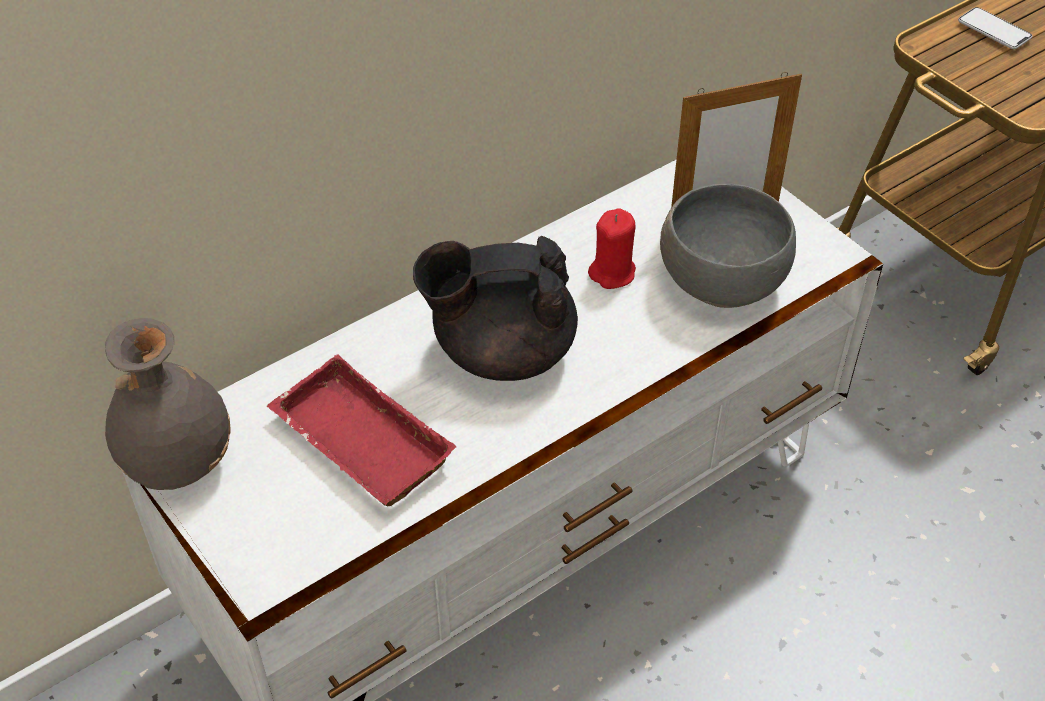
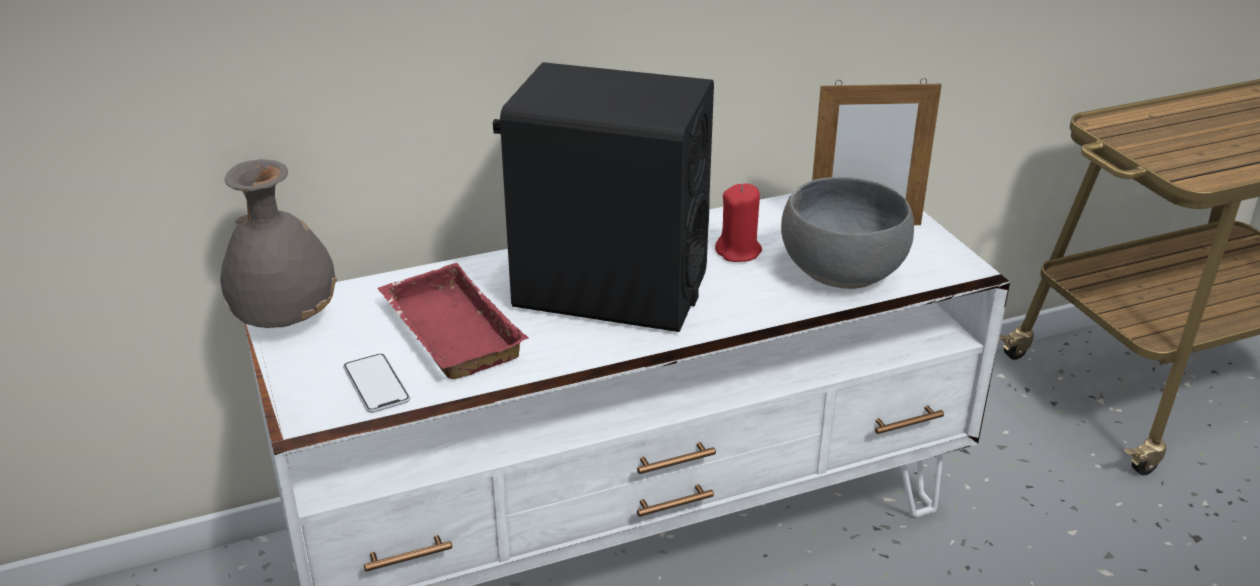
camera: 15 degrees right, 15 degrees down
(501, 350) = (610, 289): black teapot -> black speaker
(994, 30) = (1175, 120): phone -> phone (376, 384)

